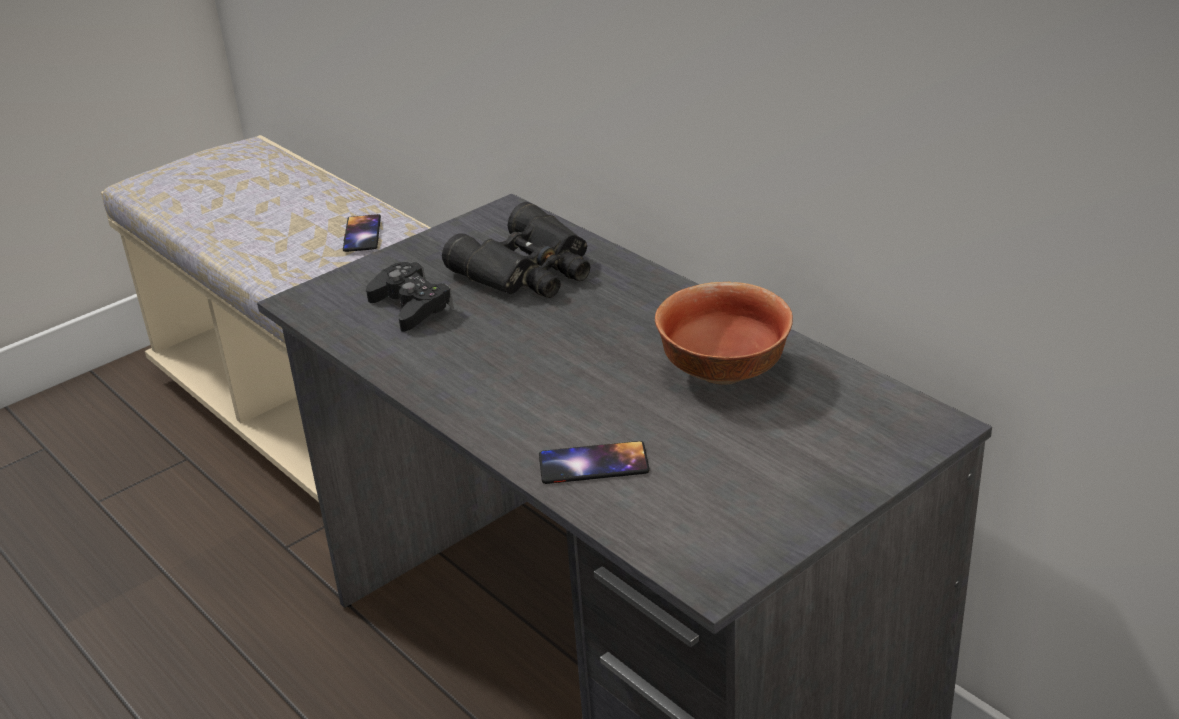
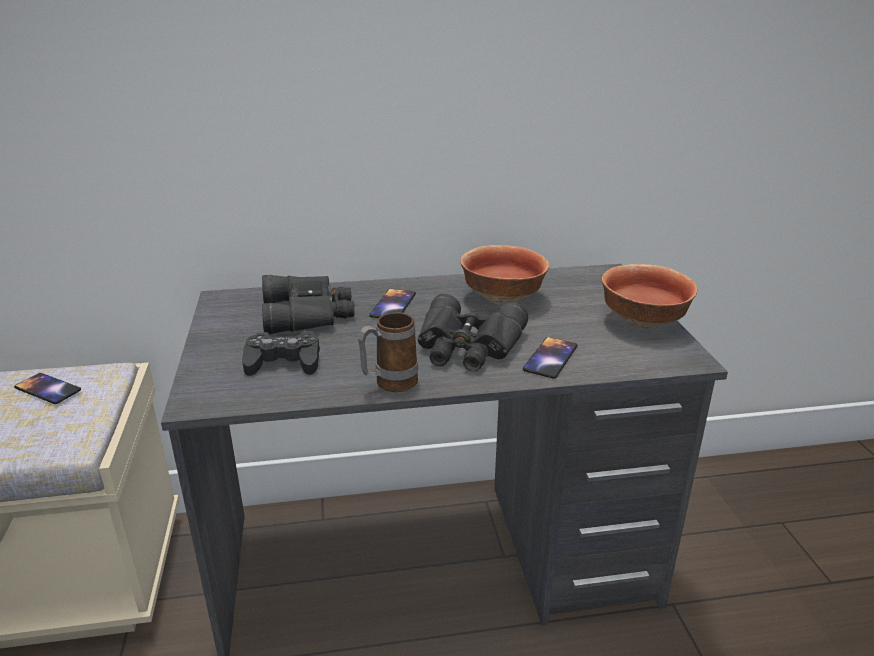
camera: 60 degrees left, 5 degrees down
(425, 382) = (389, 384): none -> mug
(560, 396) = (468, 346): none -> black binoculars
(610, 308) = (393, 305): none -> phone
(791, 507) = (644, 321): none -> bowl

